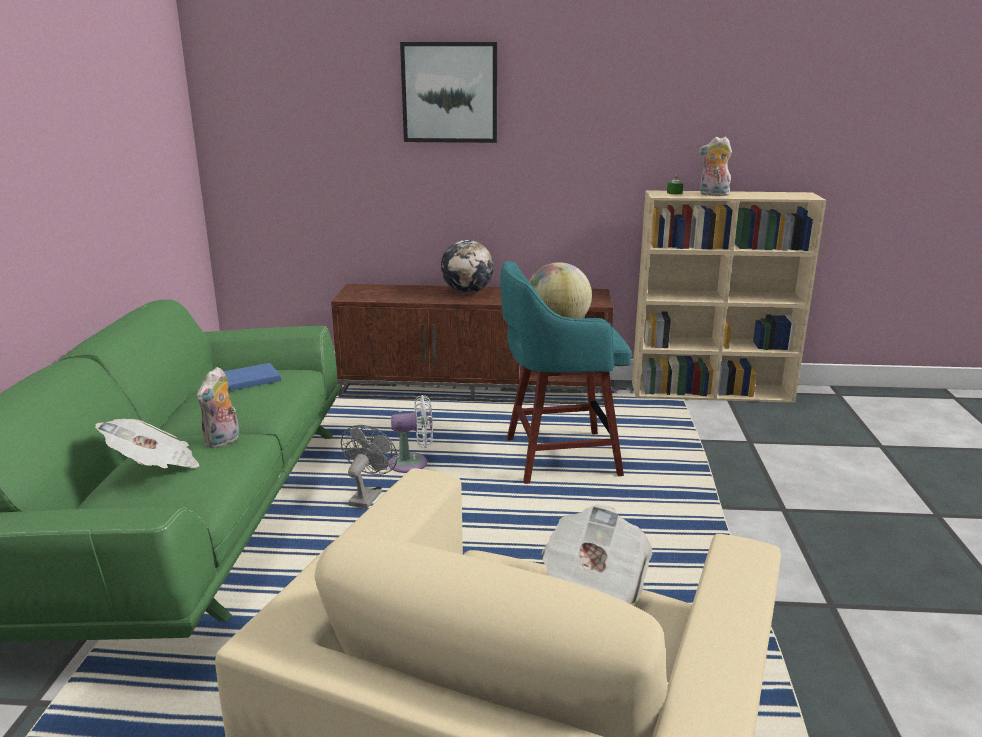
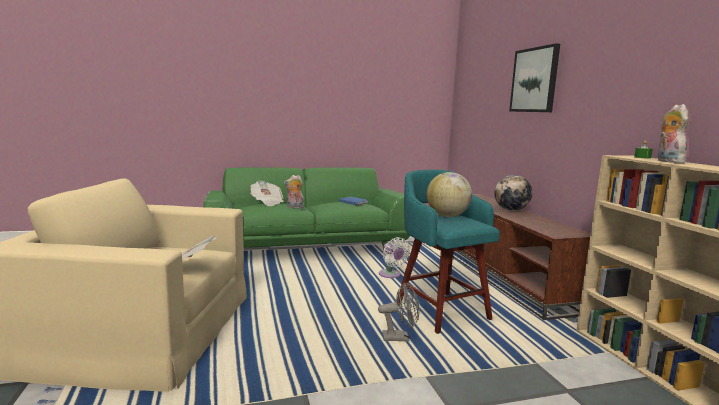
camera: 70 degrees right, 10 degrees down
(367, 496) = (350, 271): grey fan -> grey fan (400, 337)

